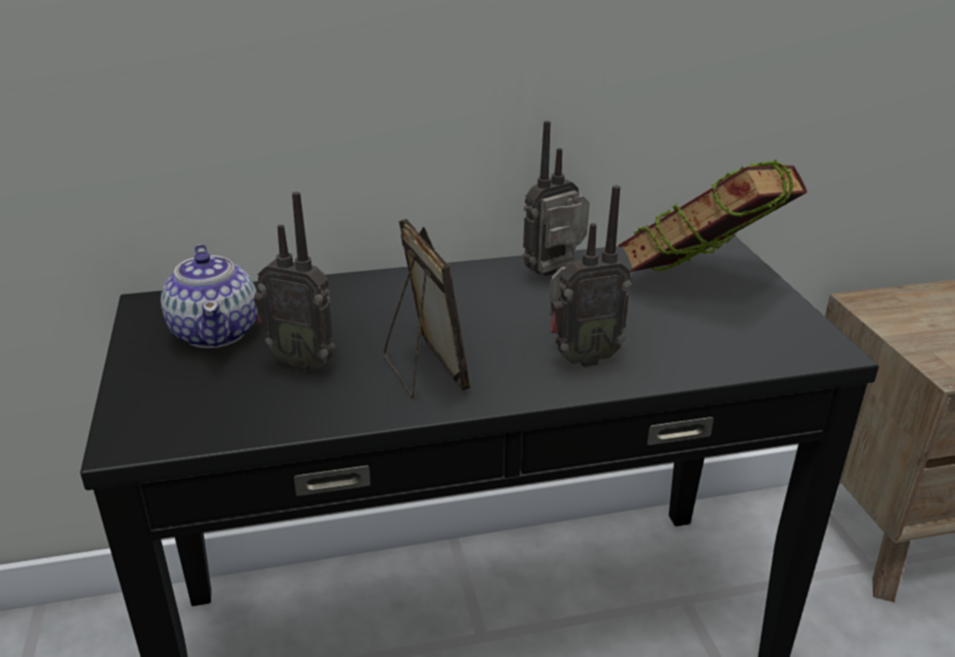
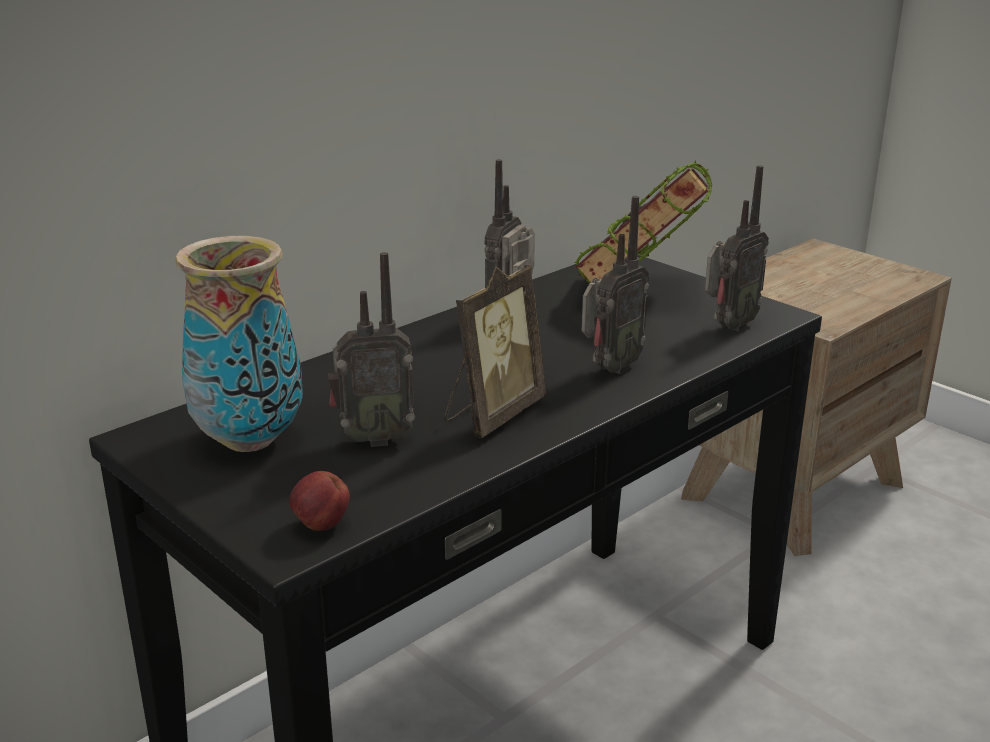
camera: 30 degrees left, 5 degrees down
(172, 429) = (320, 525): none -> apple
(216, 332) = (250, 439): teapot -> vase
(423, 371) = (492, 414): picture frame -> picture frame turned 90 degrees clockwise
(753, 348) = (728, 327): none -> radio

